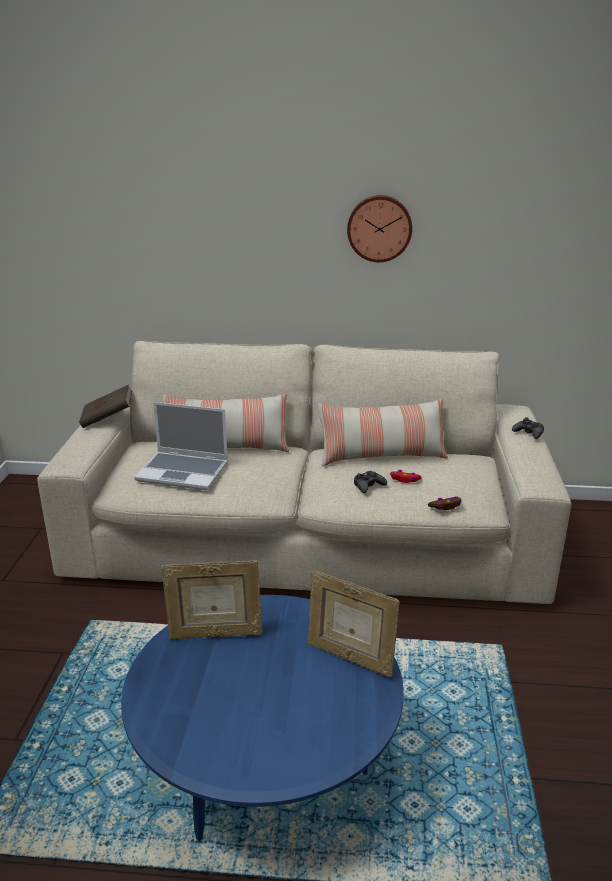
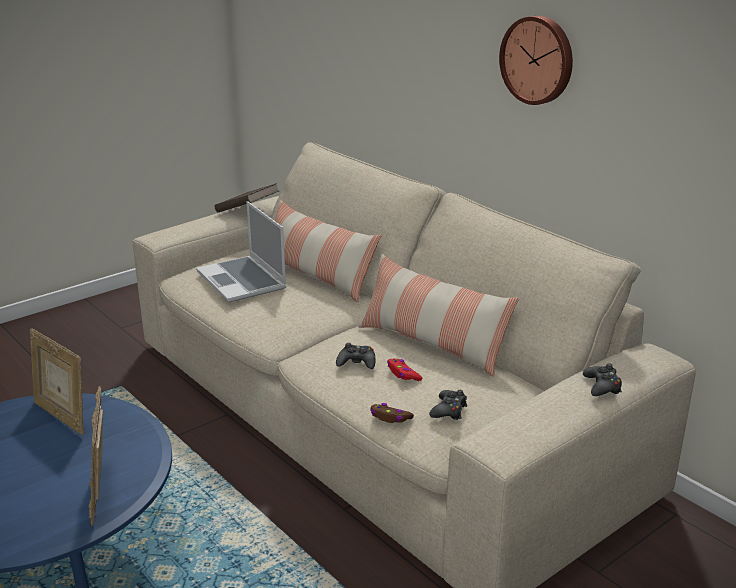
camera: 45 degrees right, 0 degrees up
(465, 486) = (449, 410): none -> black game controller

